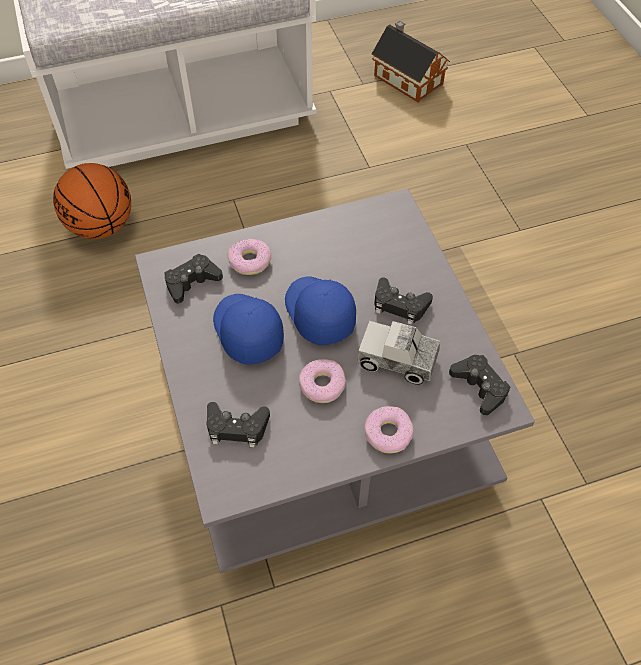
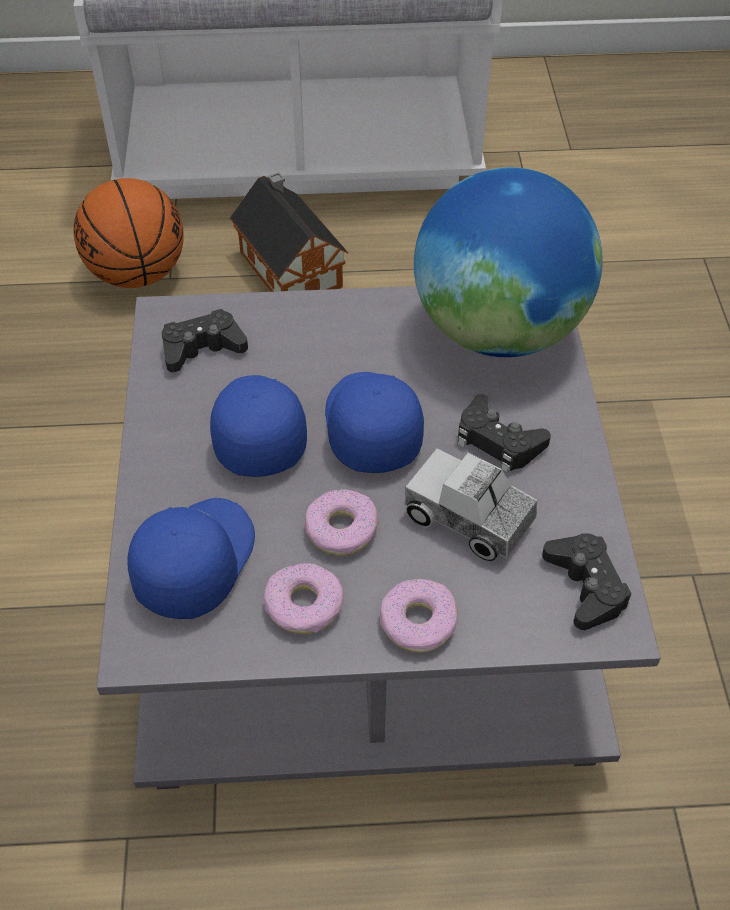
camera: 15 degrees right, 5 degrees down
(237, 428) = (194, 562): black game controller -> blue cap
(250, 261) = (295, 337): donut -> donut (304, 606)
(377, 231) = (498, 331): none -> globe
(406, 78) = (638, 152): toy house -> toy house (289, 266)

